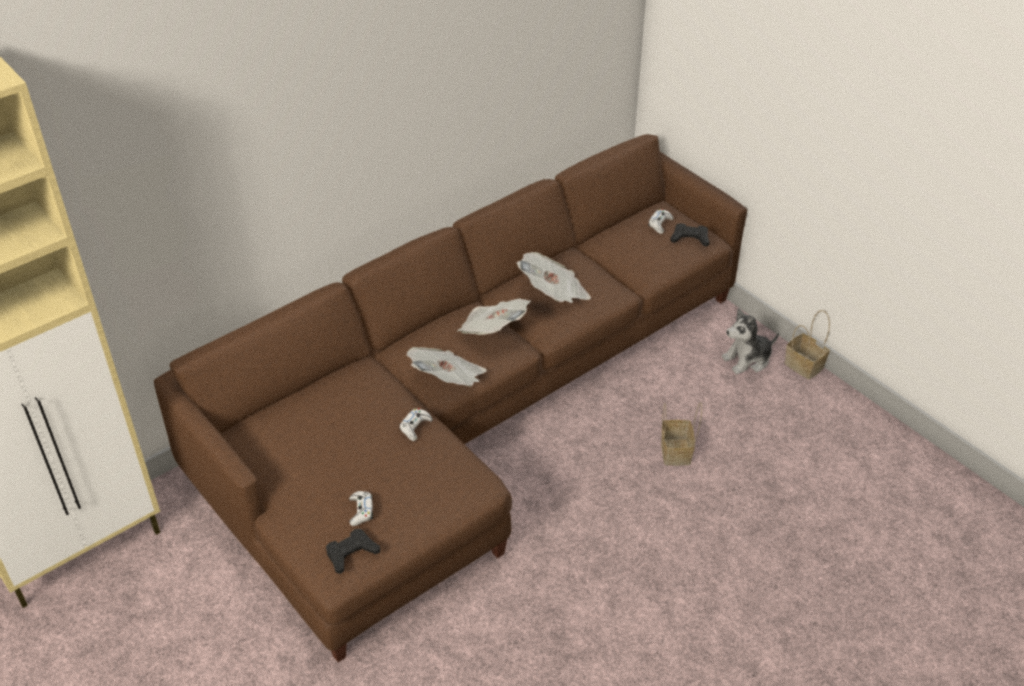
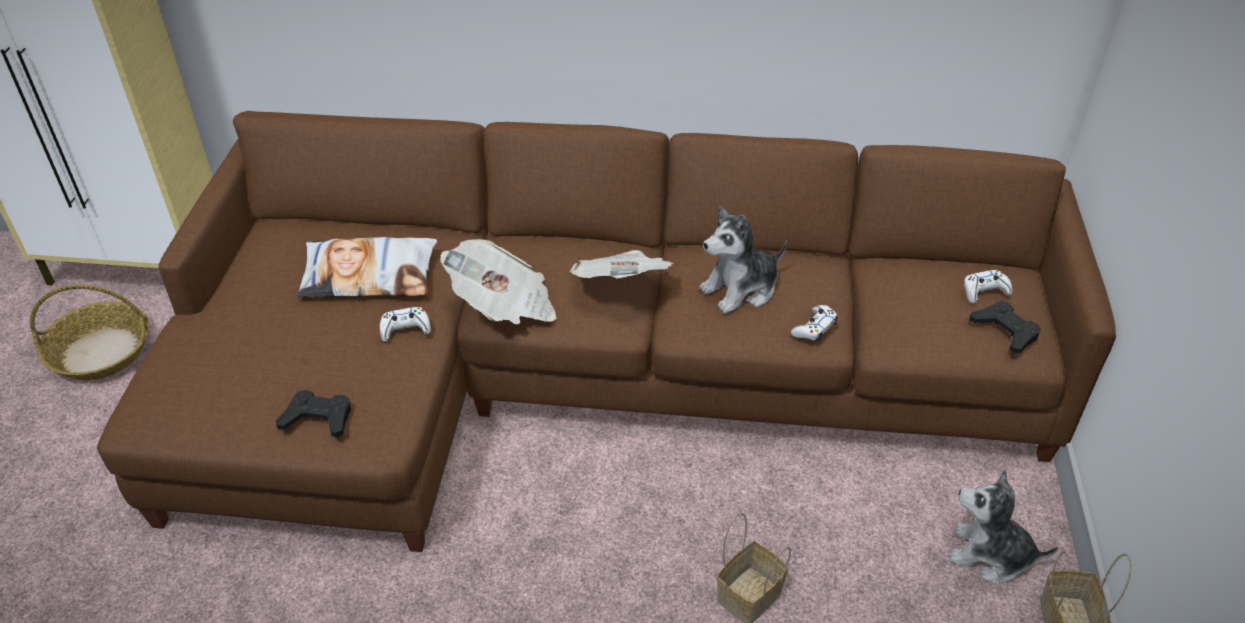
camera: 45 degrees right, 0 degrees up
(141, 611) = (101, 351): none -> basket
(351, 415) = (369, 276): none -> pillow
(351, 553) = (173, 407): black game controller -> black game controller (318, 418)
(361, 511) = (239, 373): white game controller -> white game controller (814, 328)
(554, 294) = (741, 289): newspaper -> plush toy

